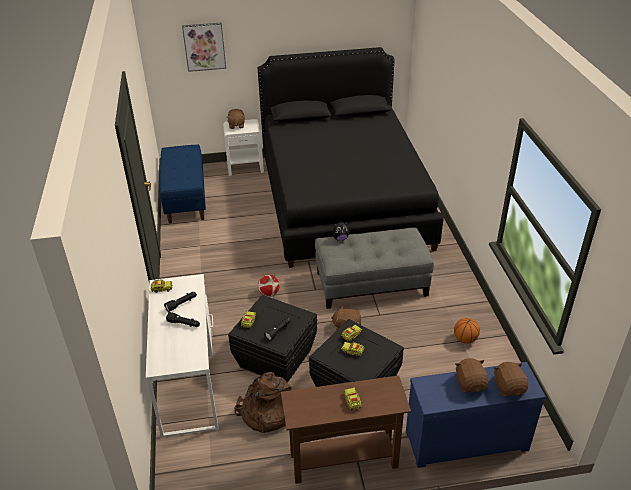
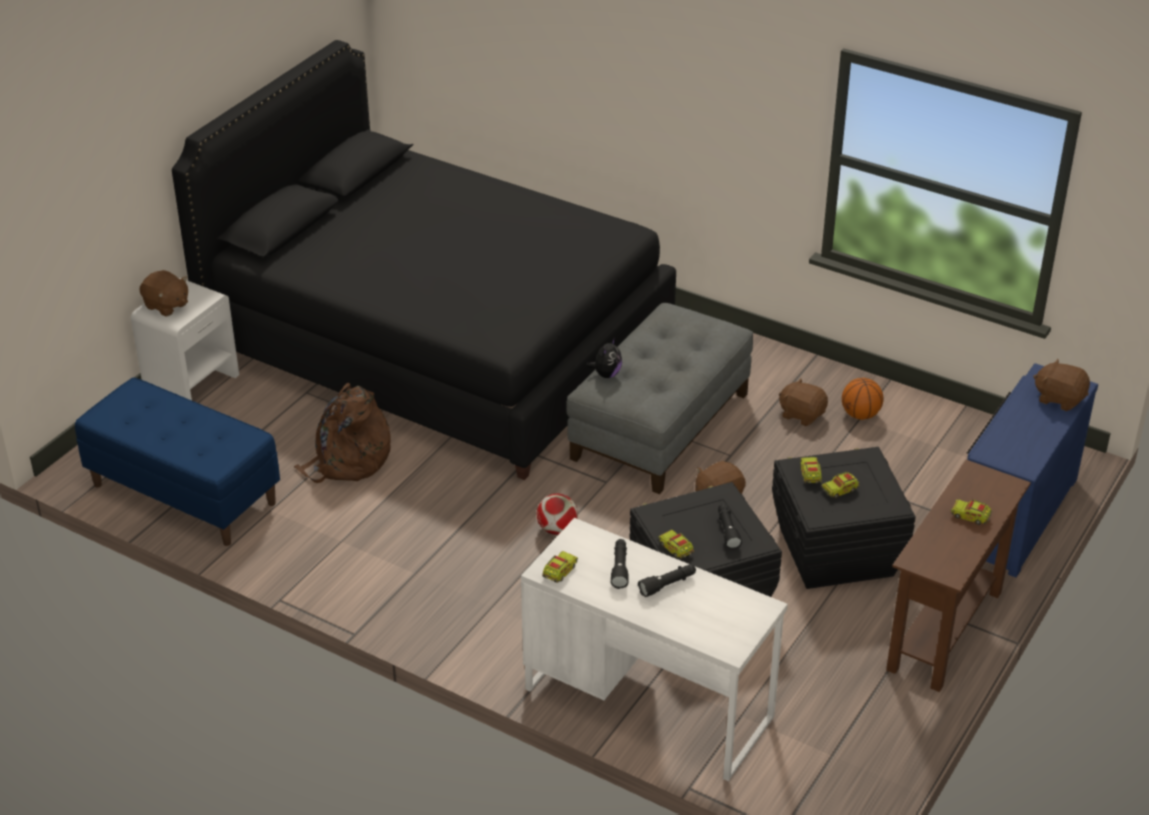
camera: 50 degrees left, 0 degrees up
(204, 46) = (84, 170): picture -> none
(265, 413) = (793, 658): brown backpack -> brown backpack (348, 461)
(470, 384) = (1025, 421): brown plush toy -> brown plush toy (802, 414)

